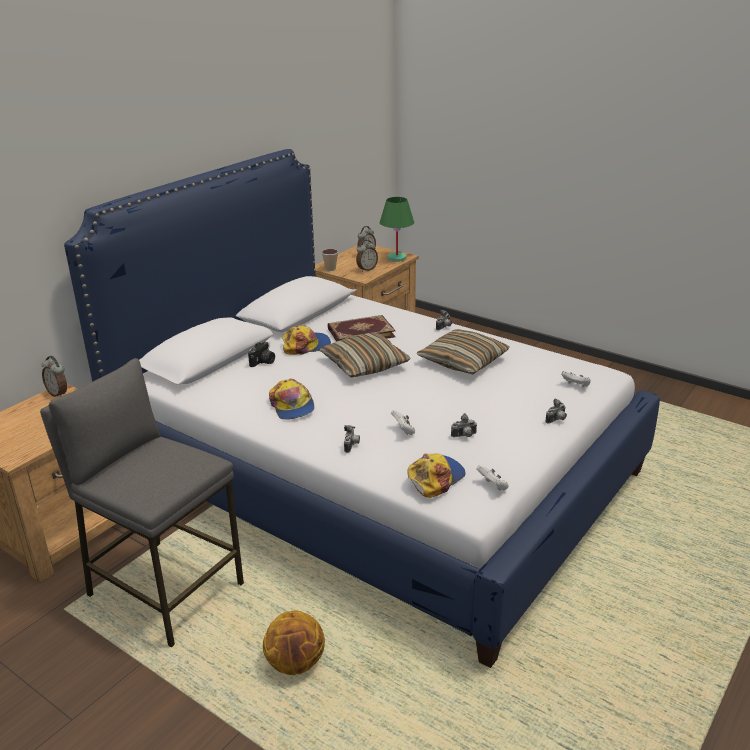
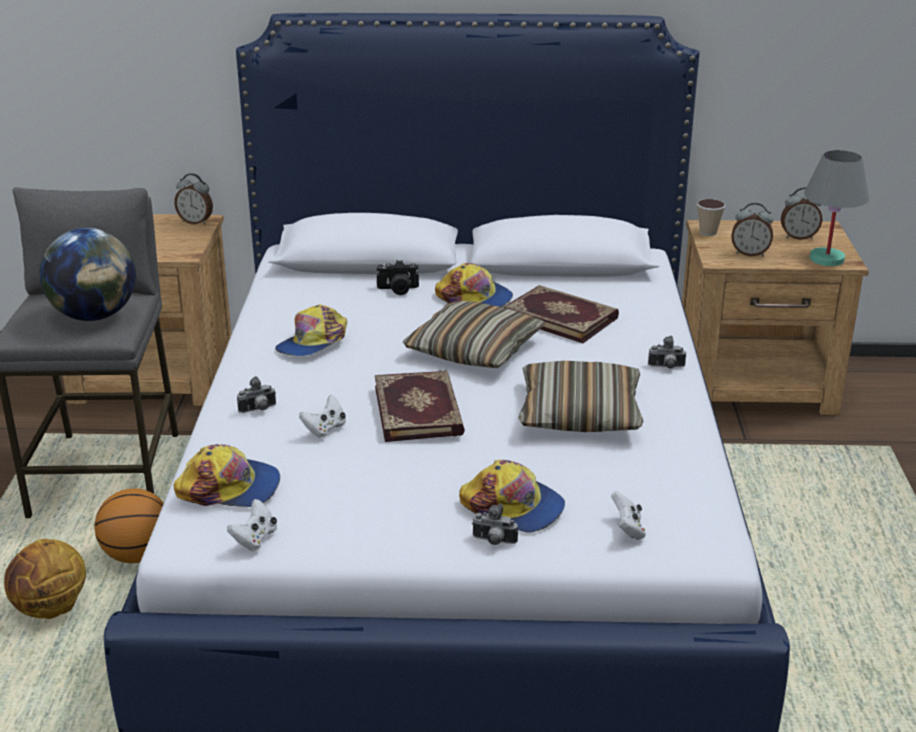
camera: 55 degrees right, 0 degrees up
(58, 394) = (196, 222): alarm clock -> alarm clock turned 75 degrees counterclockwise
(172, 462) = (94, 316): none -> globe
(277, 605) = (137, 555): none -> basketball
(396, 258) = (826, 259): green table lamp -> grey table lamp
(414, 398) = (420, 410): none -> book
(464, 436) = (357, 477): camera -> none
(531, 405) = (513, 506): none -> cap

